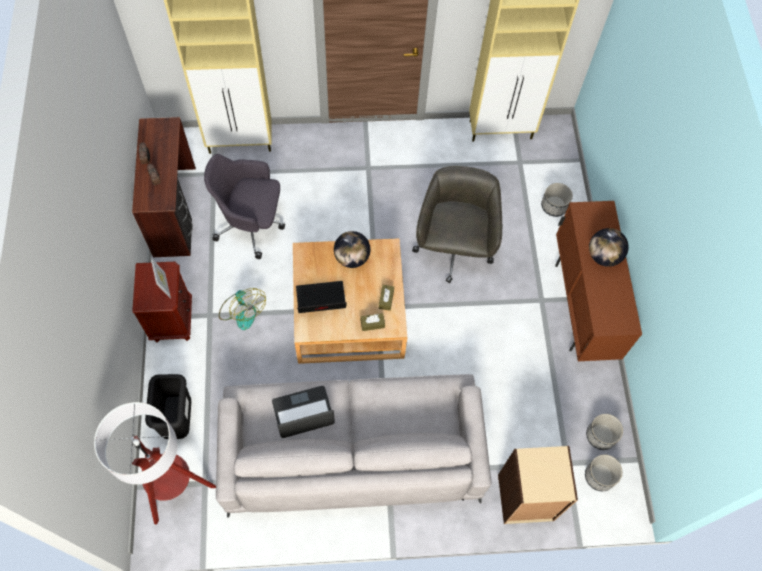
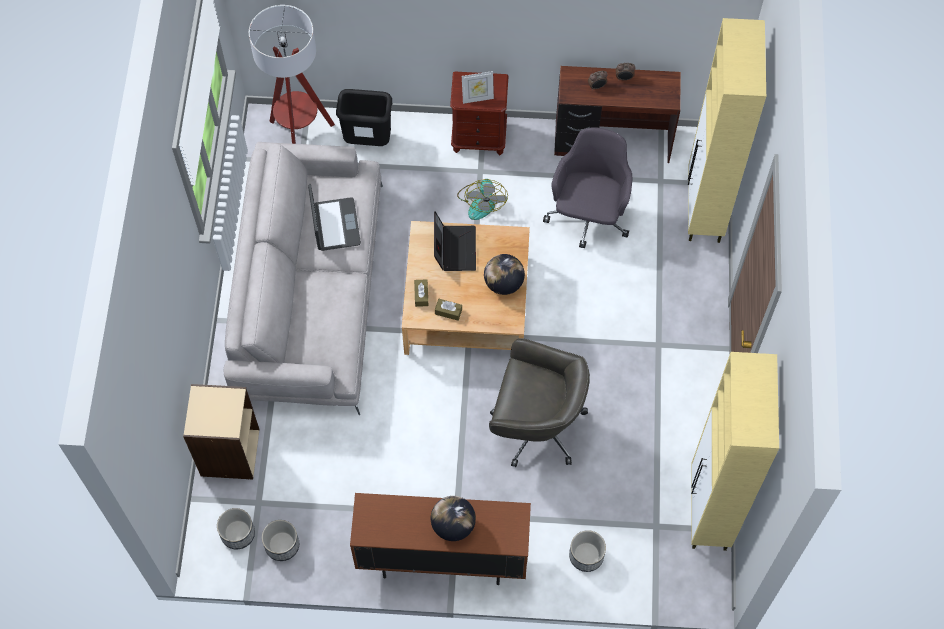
camera: 100 degrees right, 0 degrees up
(242, 311) = (481, 201): fan -> fan turned 60 degrees counterclockwise

